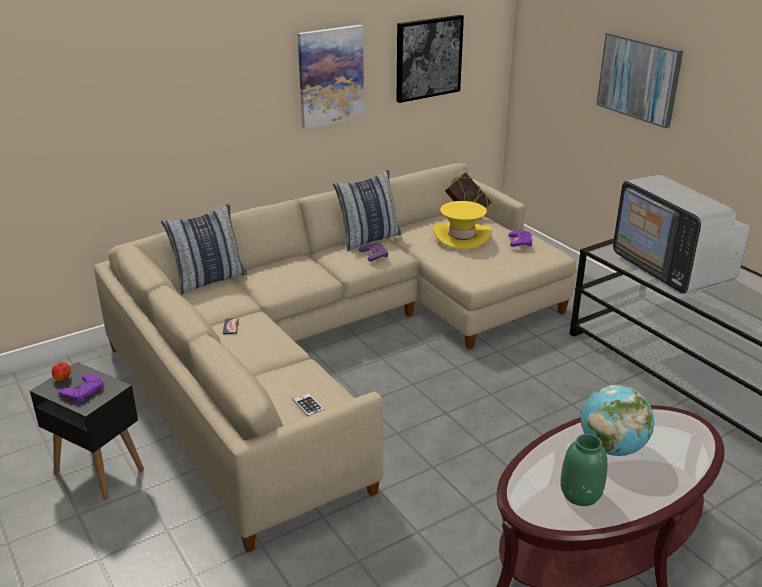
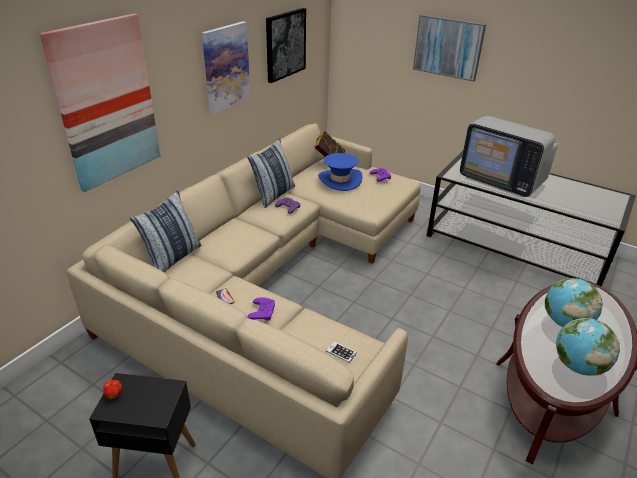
camera: 25 degrees left, 5 degrees up
(84, 392) = (146, 402): purple game controller -> purple game controller (264, 312)
(165, 96) = (106, 103): none -> picture
(462, 236) = (340, 180): yellow hat -> blue hat
(580, 494) = (577, 366): green vase -> globe

